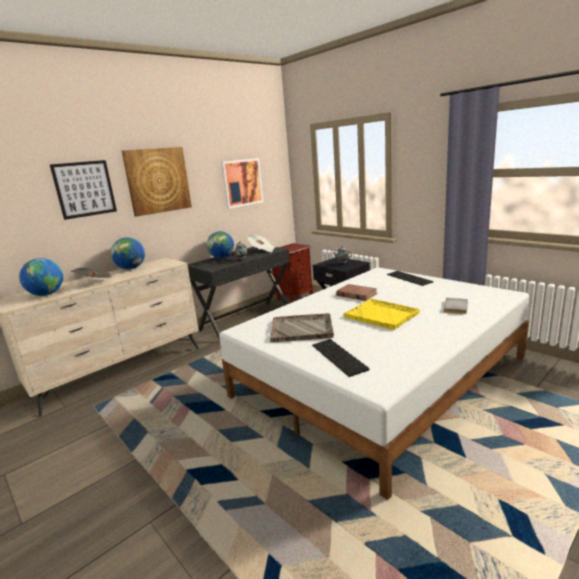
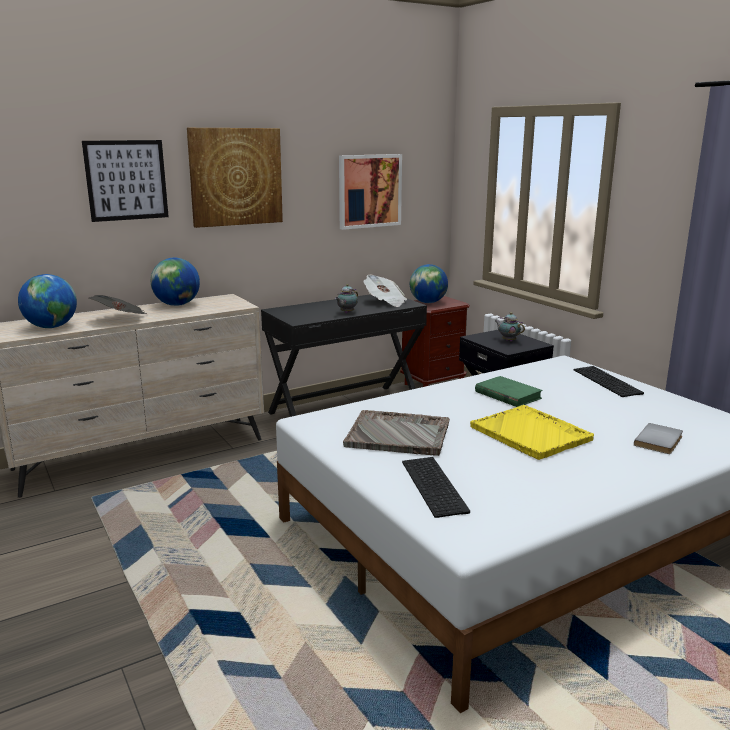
camera: 10 degrees right, 0 degrees up
(222, 258) = (319, 306): globe -> globe (428, 302)
(356, 294) = (507, 395): brown book -> green book

